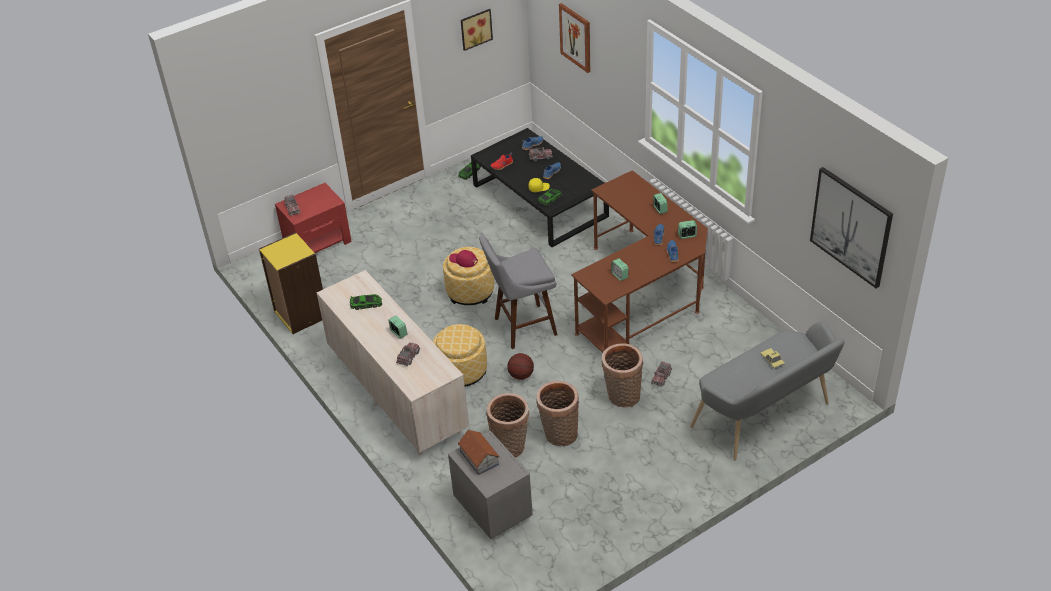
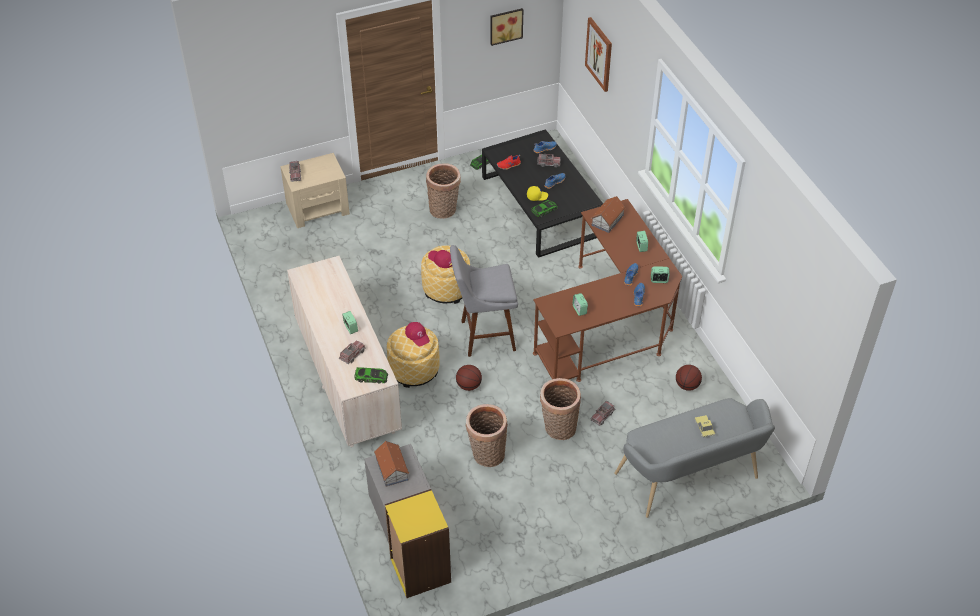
camera: 10 degrees right, 5 degrees up
(300, 314) = (281, 280): yellow bookcase -> yellow bookcase (419, 570)
(318, 242) = (318, 208): red nightstand -> beige nightstand
(366, 304) = (329, 291): toy car -> toy car (371, 377)
(462, 333) = (417, 335): none -> red cap
(510, 447) = (437, 457): basket -> basket (444, 210)
(619, 191) = (608, 220): none -> toy house
(733, 334) = (687, 385): none -> basketball
(851, 226) = (803, 316): picture -> none

